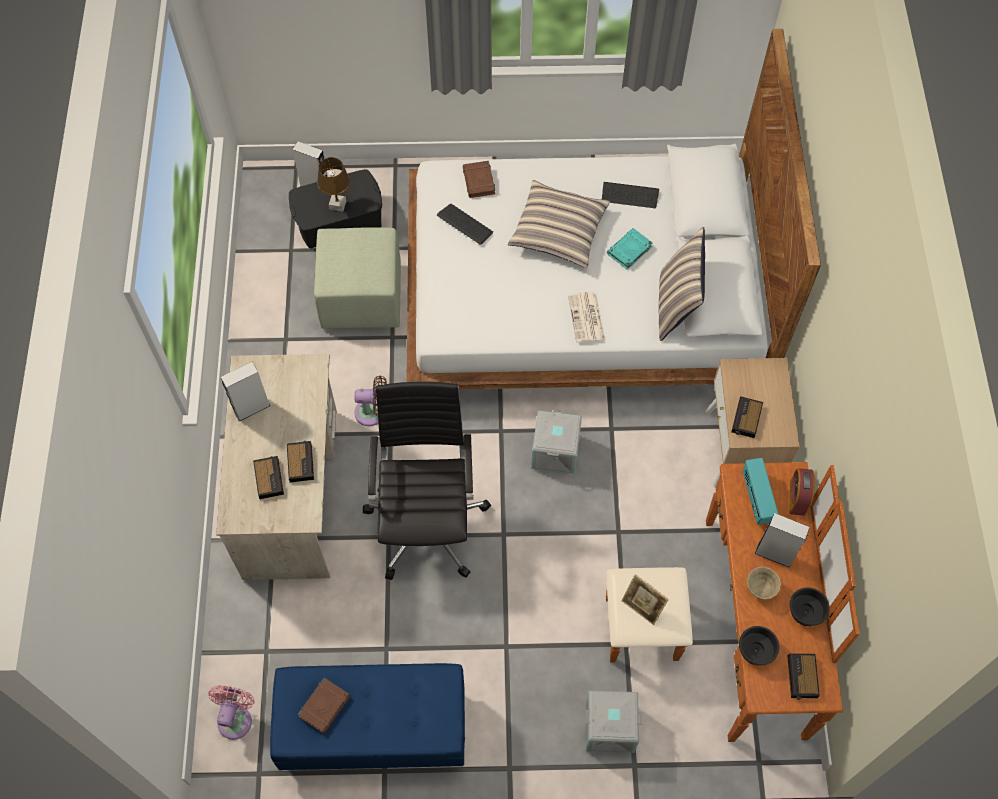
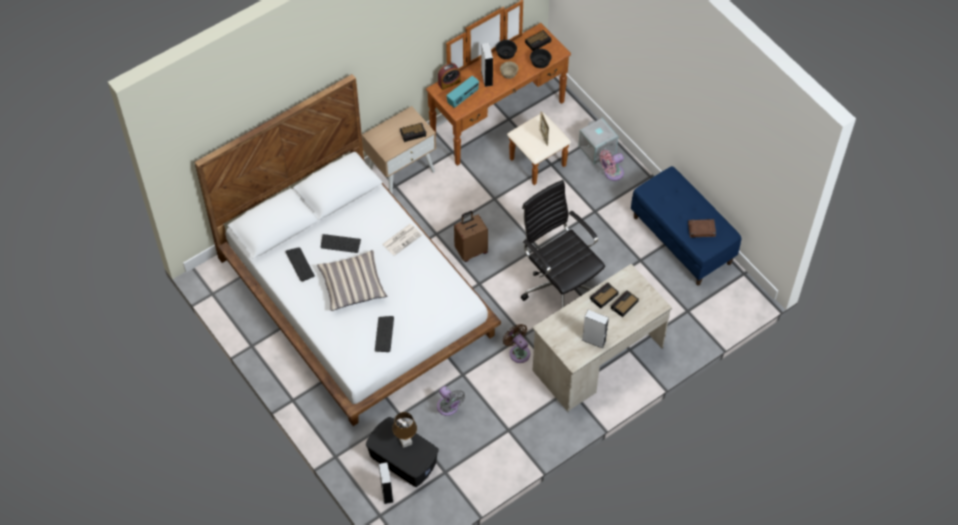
camera: 125 degrees left, 5 degrees down
(236, 718) = (729, 301): pink fan -> pink fan (611, 173)
(362, 298) = (448, 408): green ottoman -> grey fan
(427, 521) = (559, 285): black office chair -> black office chair turned 90 degrees clockwise
(479, 181) = (348, 344): brown book -> none
(556, 452) = (471, 250): grey storage box -> brown suitcase
(629, 251) = (340, 244): turquoise book -> keyboard
(676, 306) = (361, 203): pillow -> none

